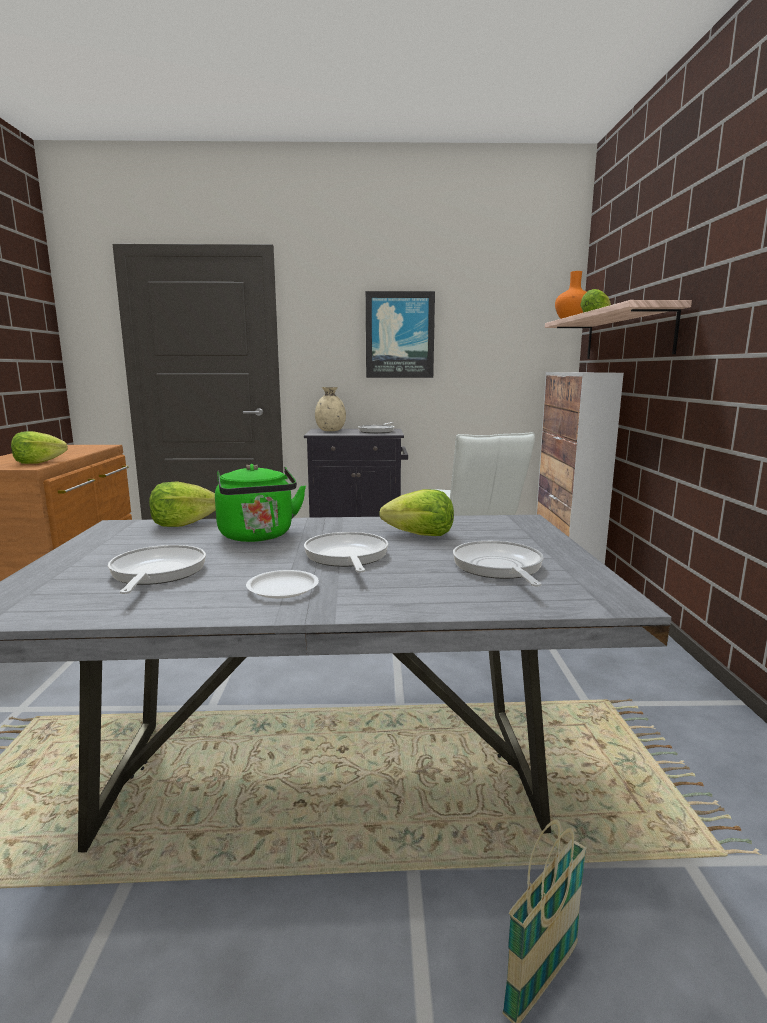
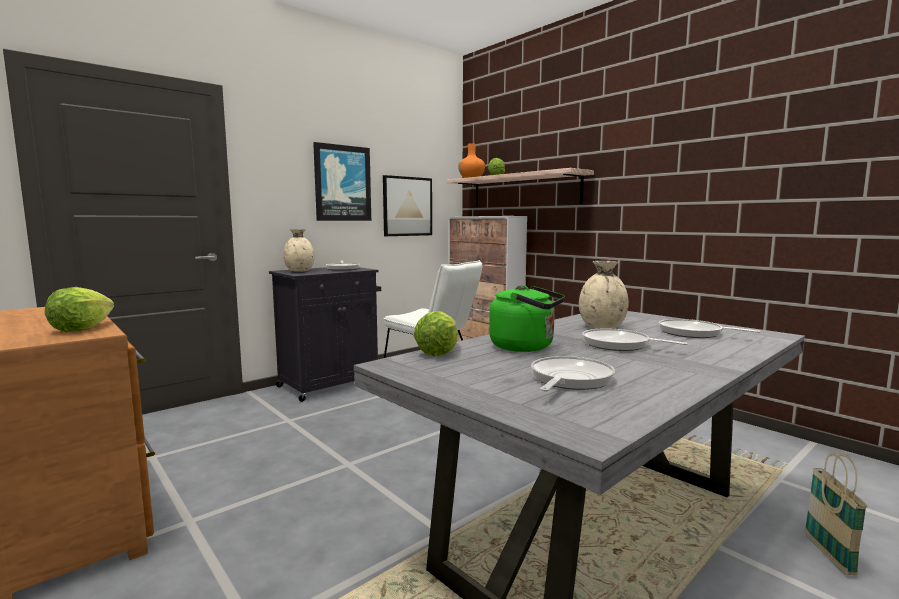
camera: 40 degrees left, 5 degrees down
(156, 573) = (569, 380): frying pan -> frying pan turned 75 degrees clockwise
(282, 589) = (663, 366): white plate -> none
(420, 535) = (602, 327): lettuce -> beige vase
(488, 360) = (407, 206): none -> picture

